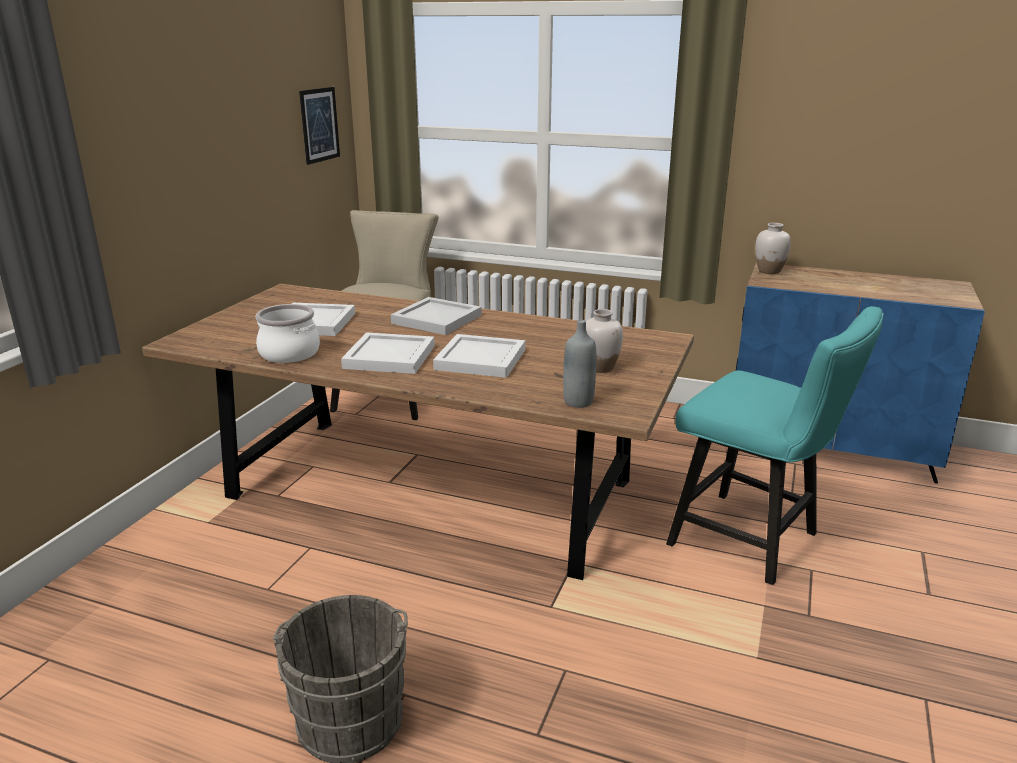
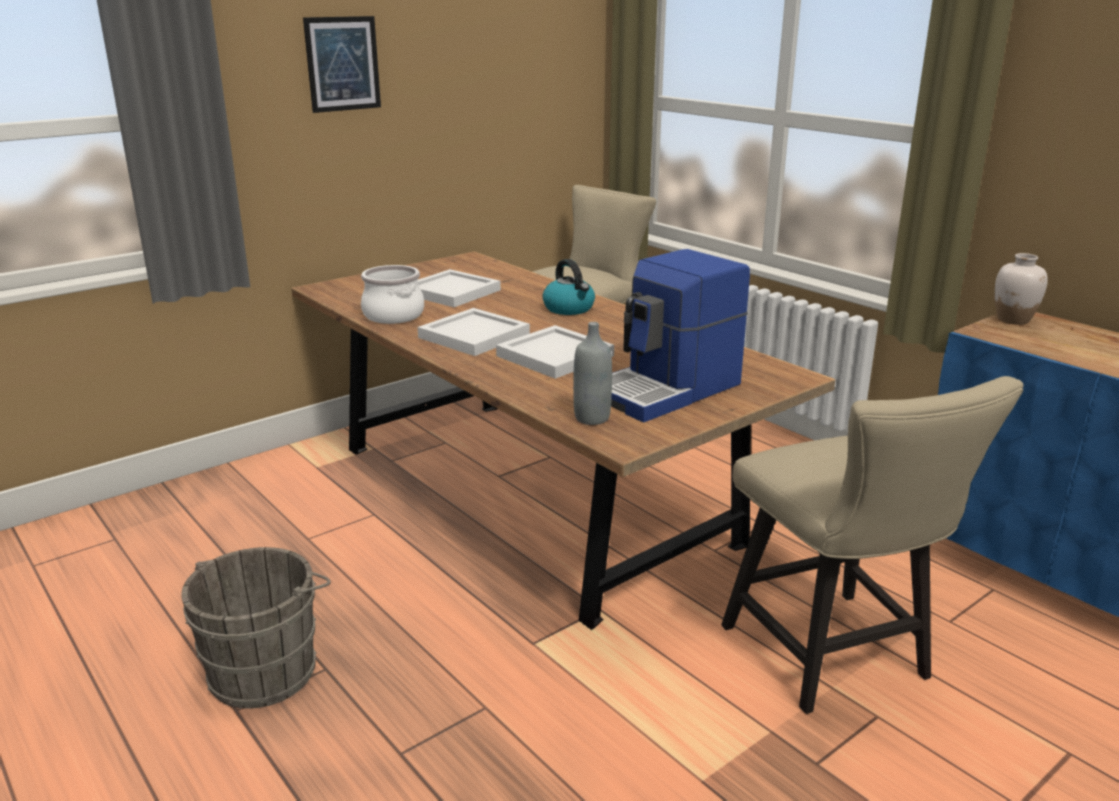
camera: 30 degrees right, 0 degrees up
(319, 125) = (552, 89): picture -> picture (343, 64)
(436, 319) = (569, 308): white tray -> kettle
(600, 368) = (667, 390): white vase -> coffee machine
(754, 542) = (834, 659): turquoise chair -> beige chair

